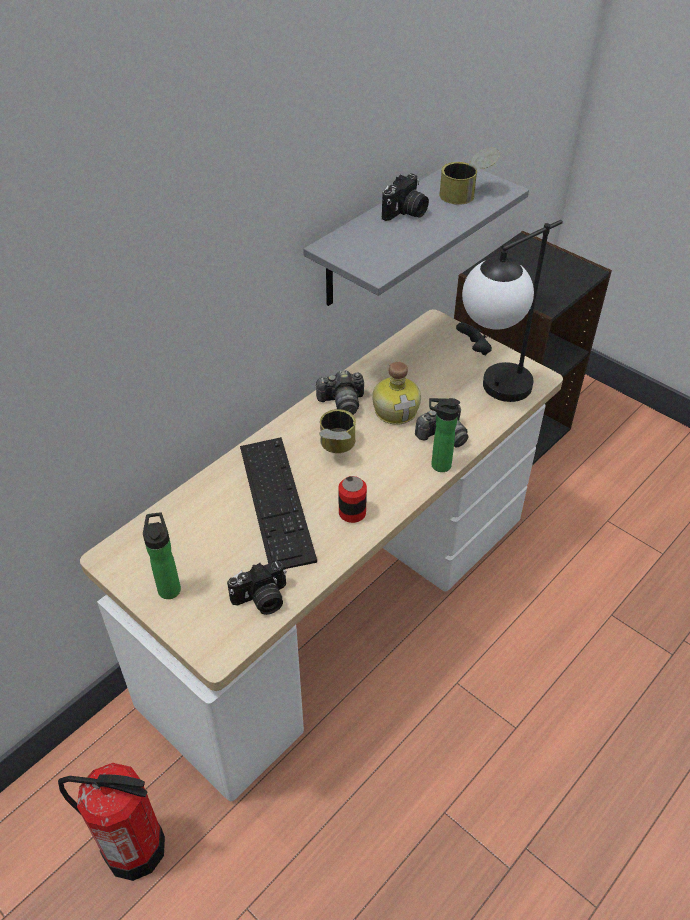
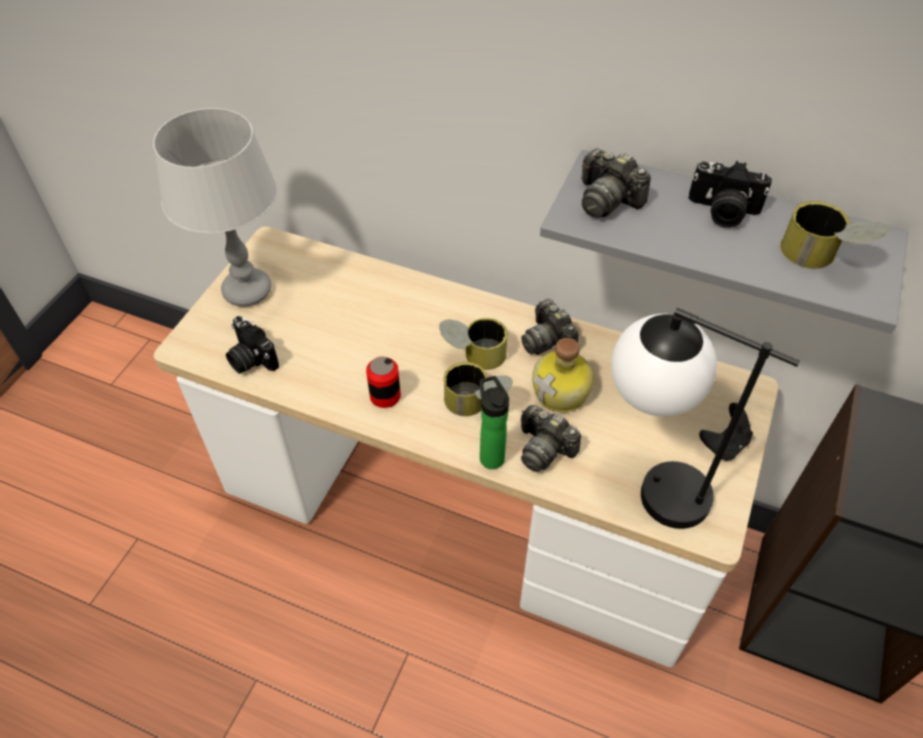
camera: 70 degrees right, 5 degrees up
(134, 848) = (174, 440): fire extinguisher -> none
(169, 587) = (248, 291): bottle -> grey table lamp
(276, 501) = (377, 331): keyboard -> none
(367, 252) = (607, 200): none -> camera
(387, 460) = (476, 405): none -> can

